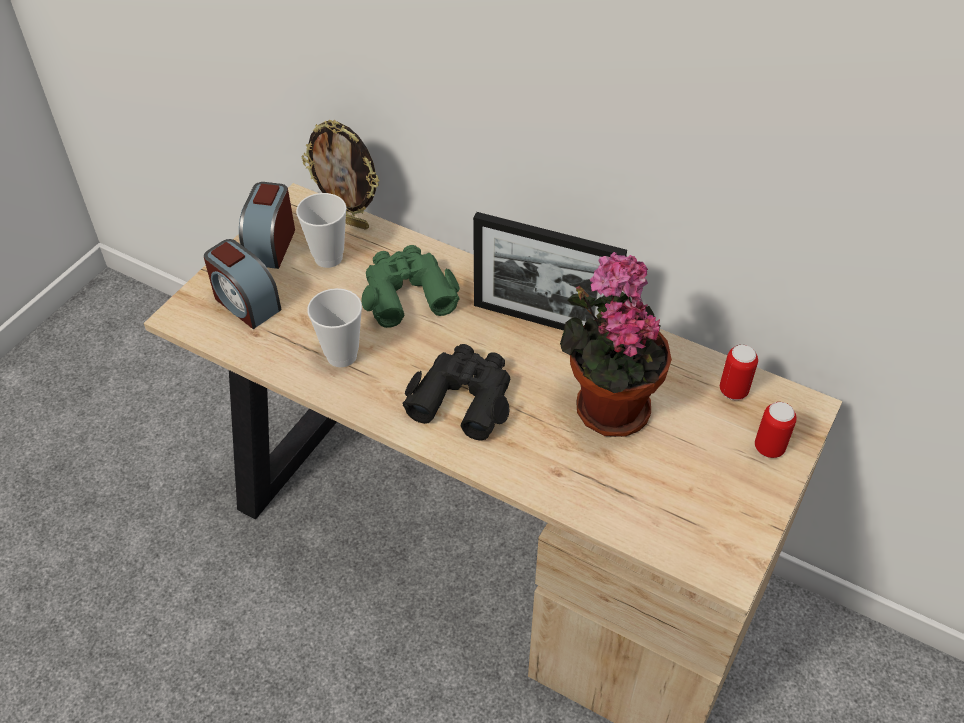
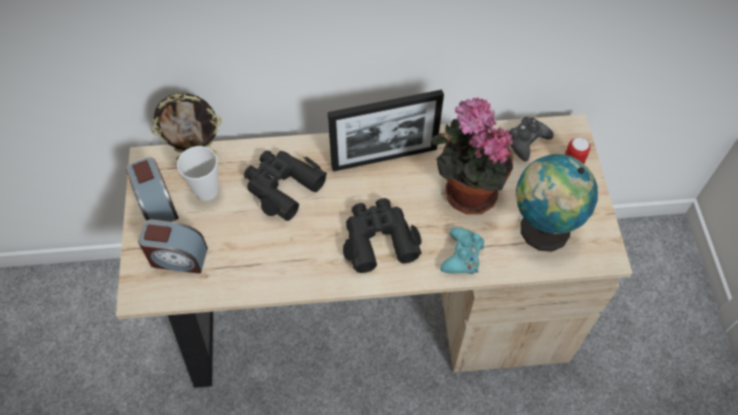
camera: 35 degrees left, 10 degrees up
(341, 355) = (278, 256): cup -> none
(407, 292) = (282, 186): green binoculars -> black binoculars
(544, 468) = (462, 256): none -> turquoise game controller
(666, 495) = (541, 230): none -> globe
(733, 391) = (526, 141): can -> black game controller

